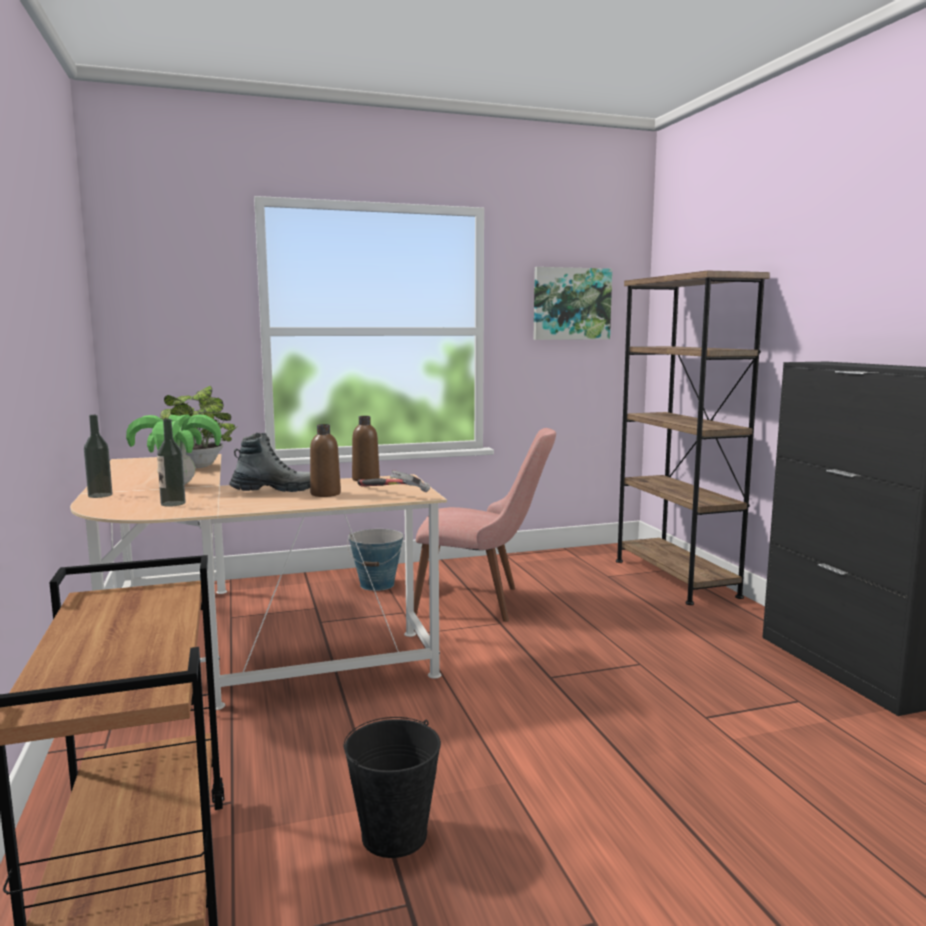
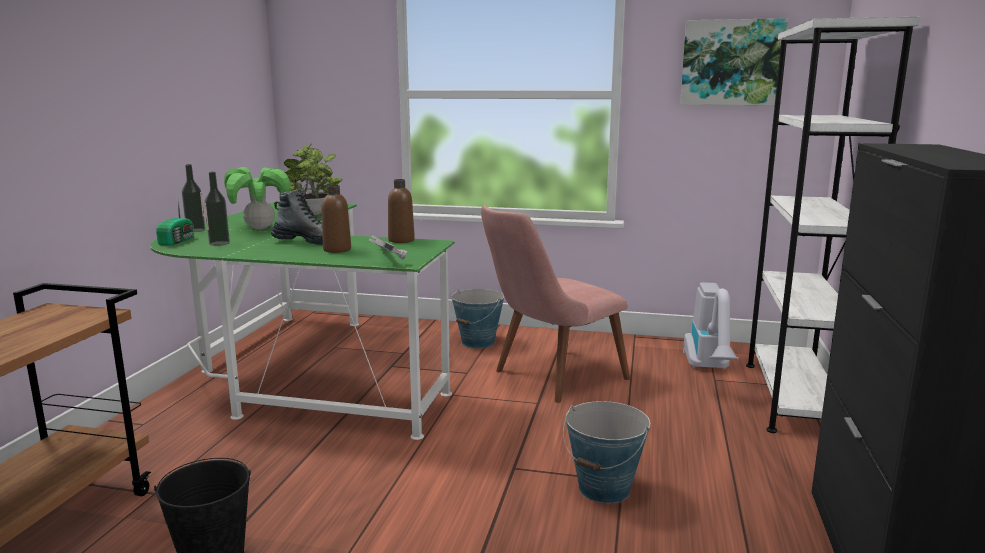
camera: 30 degrees right, 5 degrees up
(112, 507) = (178, 241): none -> radio
(231, 651) = (300, 375): beige desk -> green desk
(482, 602) = (548, 378): pink chair -> pink chair turned 105 degrees clockwise
(594, 569) = (709, 369): none -> vacuum cleaner
(636, 673) = (604, 489): none -> bucket
(675, 578) = (793, 398): brown bookcase -> white bookcase

